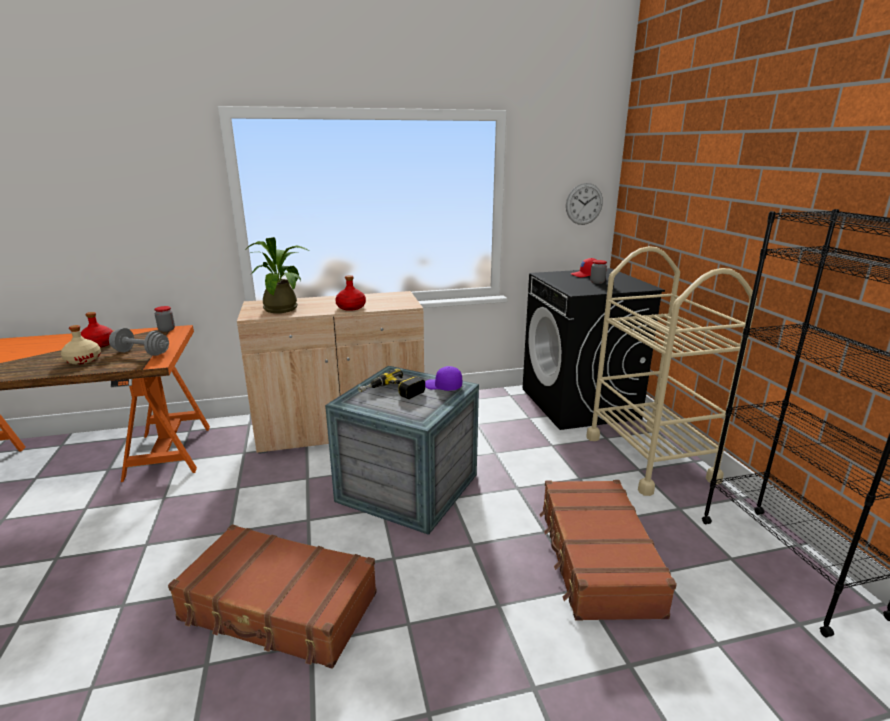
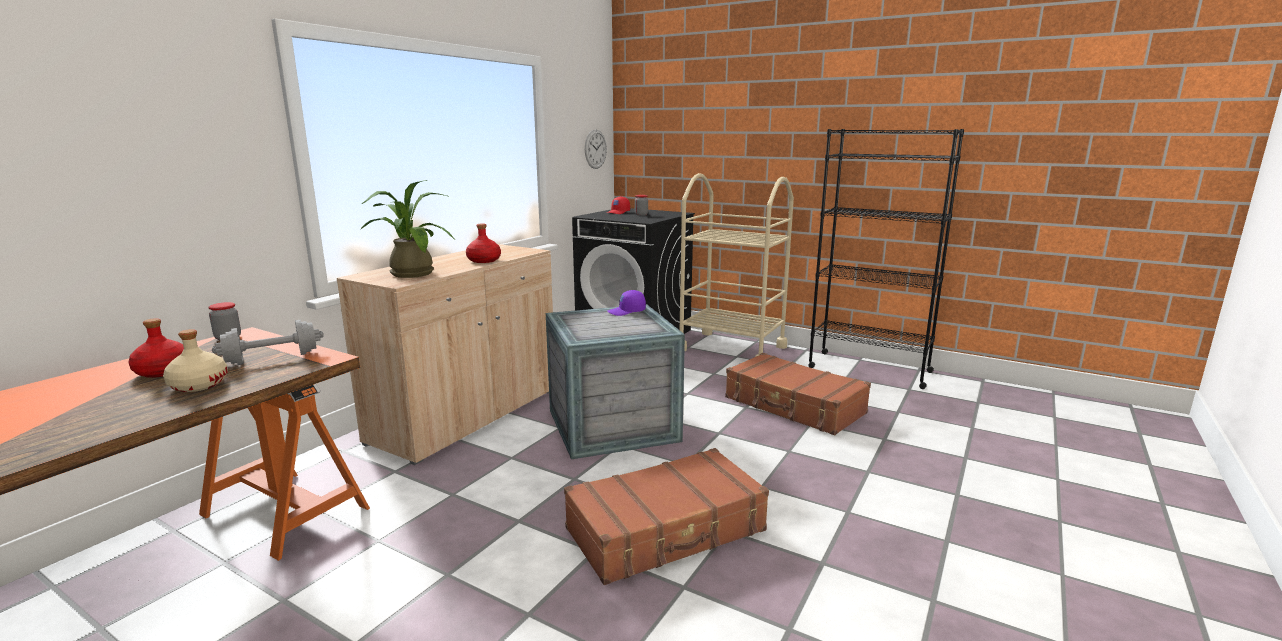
camera: 45 degrees left, 5 degrees down
(392, 393) = (600, 325): power drill -> none

